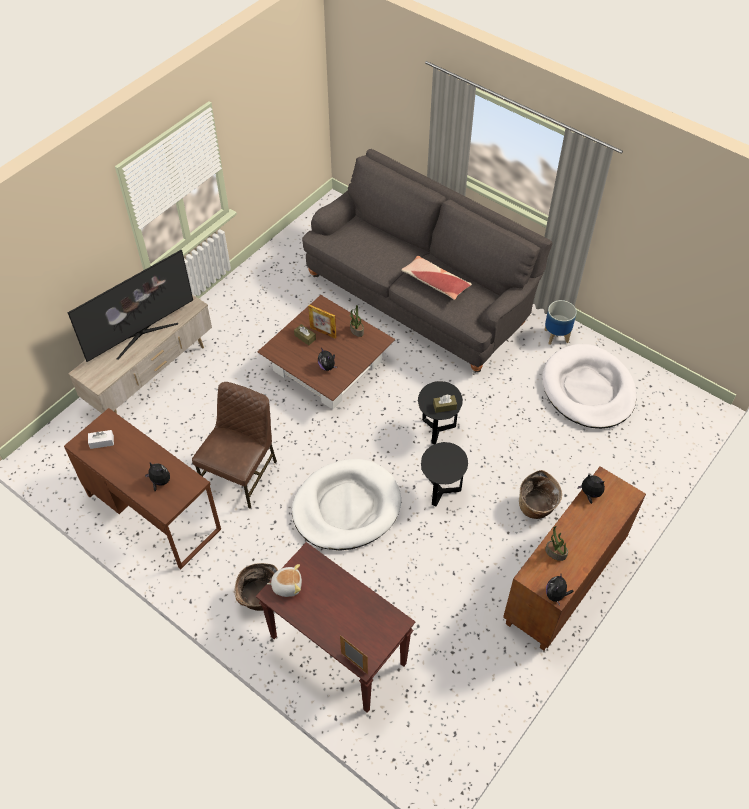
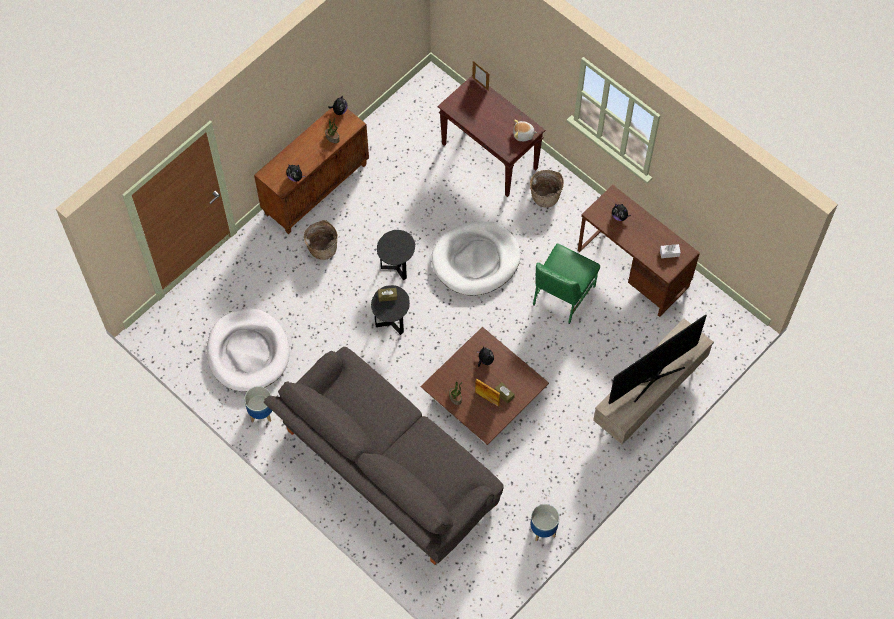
camera: 175 degrees left, 10 degrees up
(241, 474) = (562, 295): brown chair -> green chair
(265, 263) = (543, 530): none -> planter
(435, 282) = (377, 409): pillow -> none

